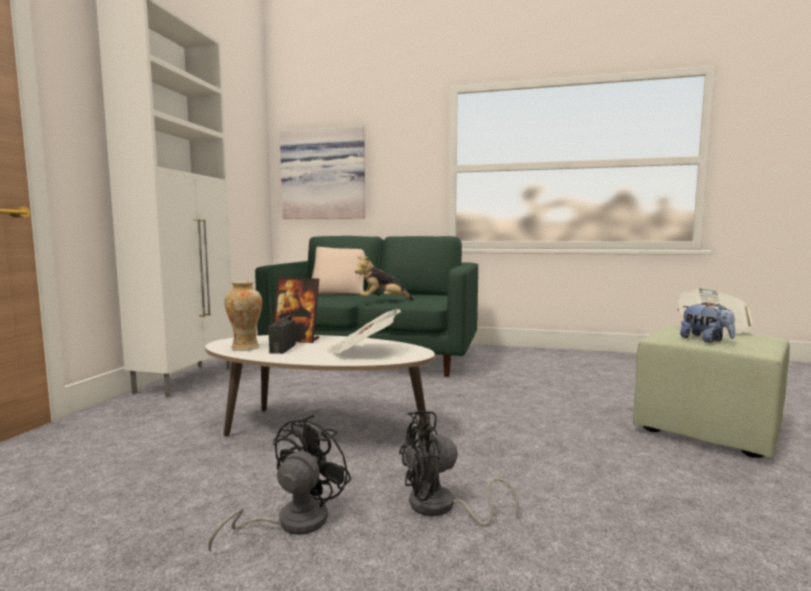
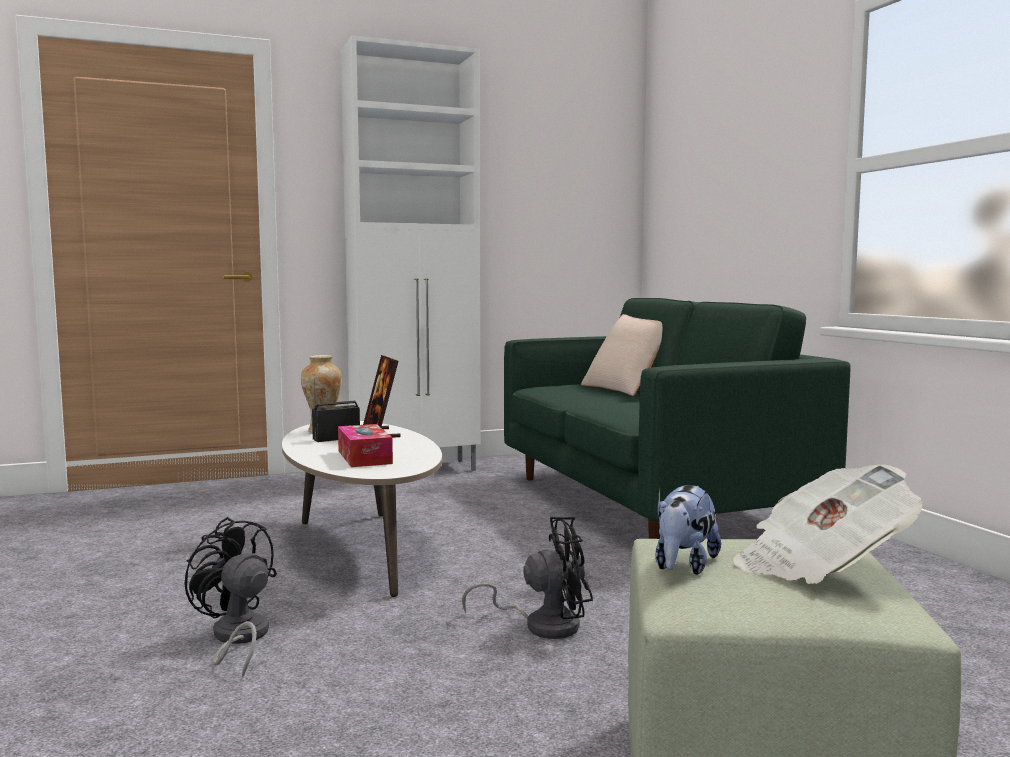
camera: 55 degrees right, 0 degrees up
(291, 522) = (166, 592): black fan -> black fan (542, 625)
(324, 175) = (693, 195): picture -> none
(362, 352) = (364, 457): newspaper -> tissue box
(383, 301) = (598, 407): plush toy -> none

